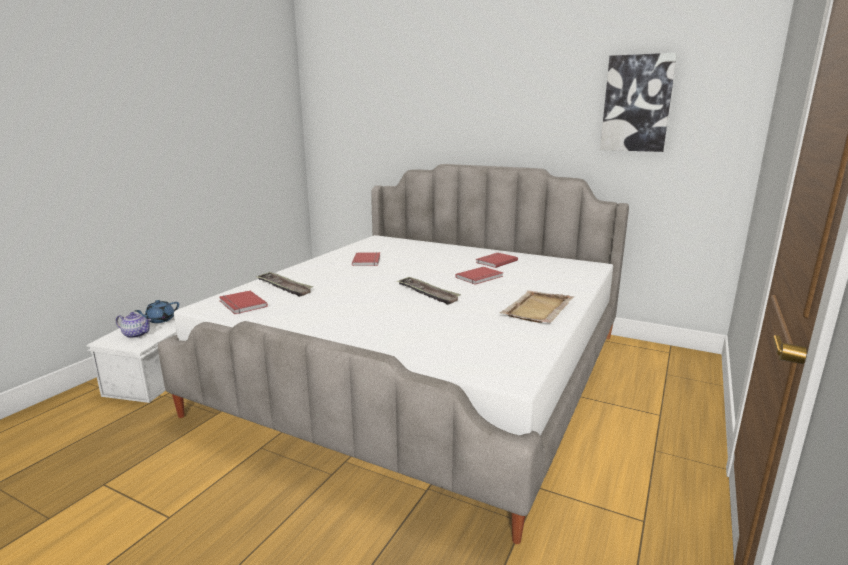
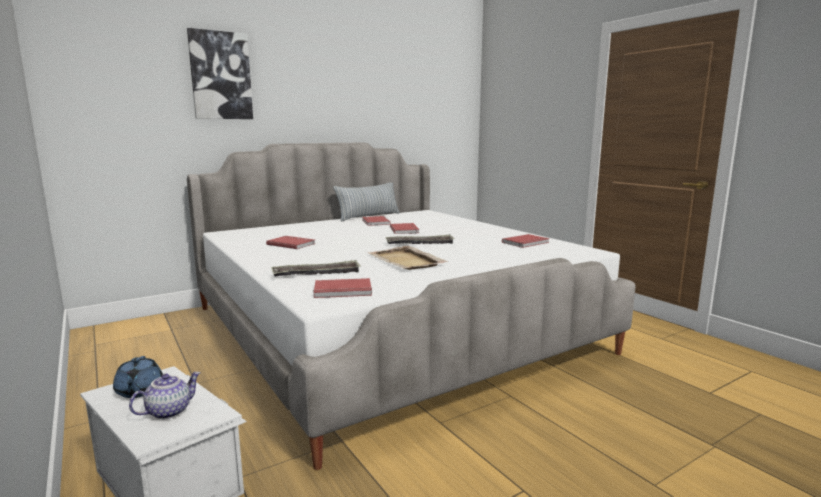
camera: 60 degrees left, 5 degrees down
(505, 335) = (526, 243): none -> red book
(519, 254) = (368, 216): none -> pillow
(537, 309) = (490, 232): beige tray -> beige tray (406, 261)
(637, 103) = (416, 91): picture -> picture (220, 76)

